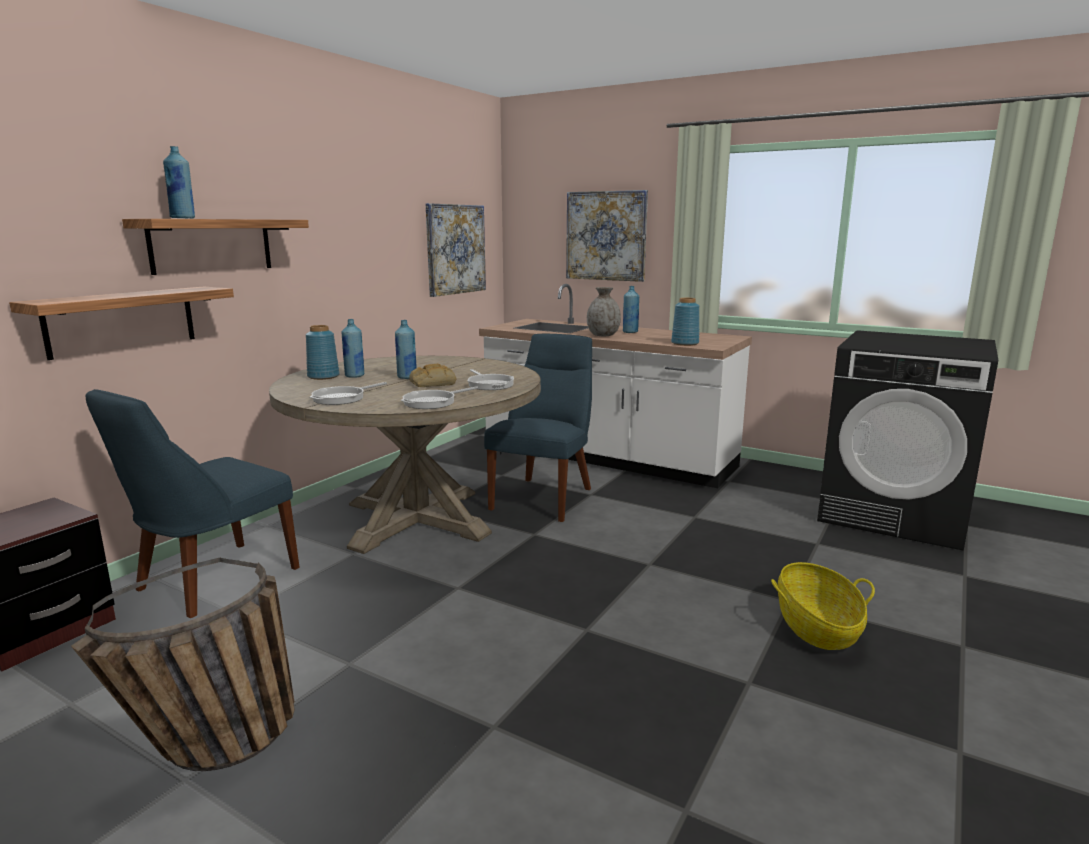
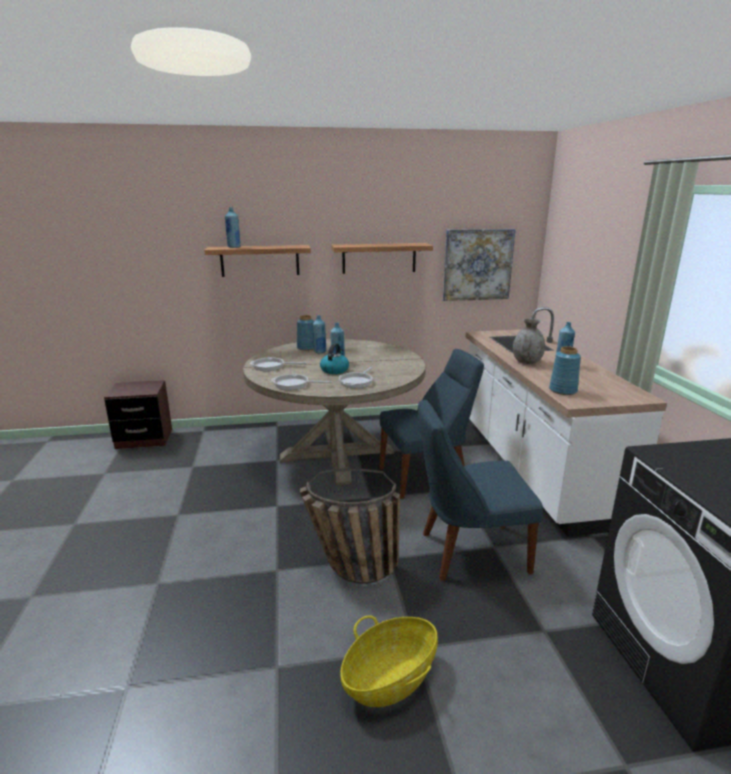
camera: 50 degrees right, 5 degrees up
(122, 321) = (204, 300): shelf -> shelf (379, 258)
(210, 752) = (93, 519): basket -> basket (349, 569)
(212, 581) = (213, 445): blue chair -> blue chair (469, 552)
(432, 383) = (334, 370): bread -> kettle
(606, 236) = (599, 267): picture -> none

